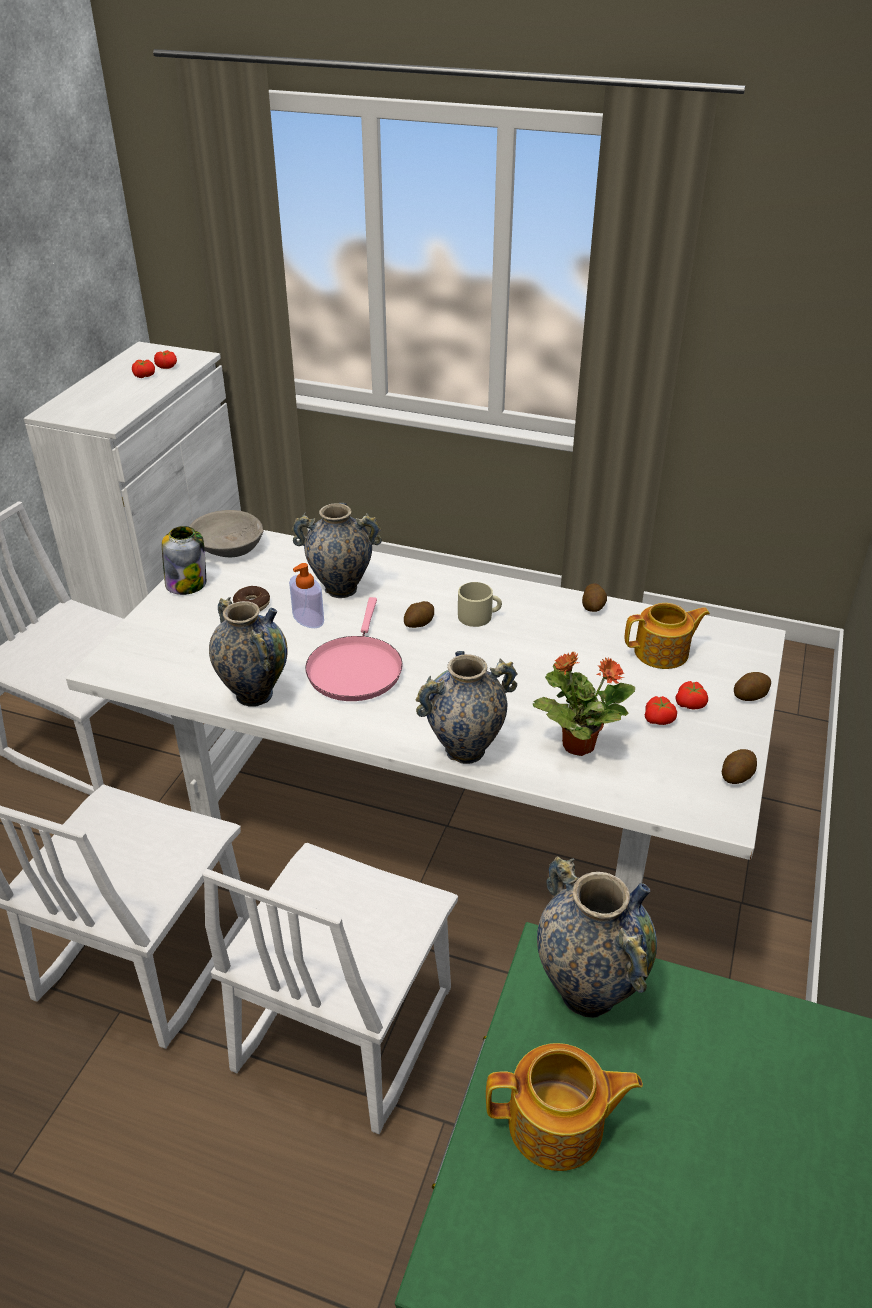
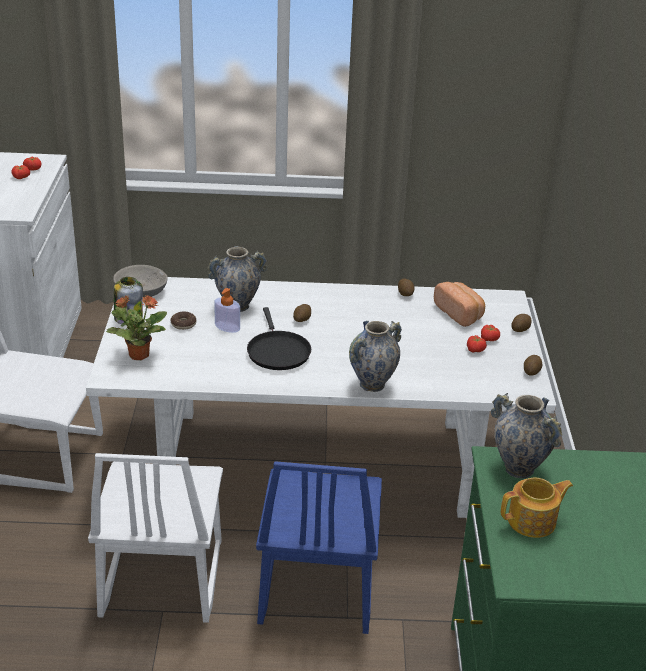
camera: 20 degrees left, 5 degrees down
(254, 694) = (221, 376): vase -> none
(342, 1028) = (315, 587): white chair -> blue chair
(355, 669) = (277, 351): pink frying pan -> black frying pan
(479, 616) = (338, 309): beige mug -> none
(577, 744) = (435, 370): potted plant -> potted plant (138, 354)
(662, 653) = (460, 313): teapot -> bread

